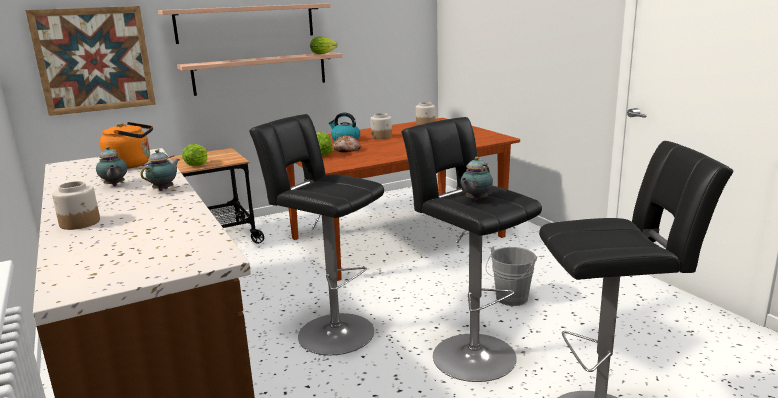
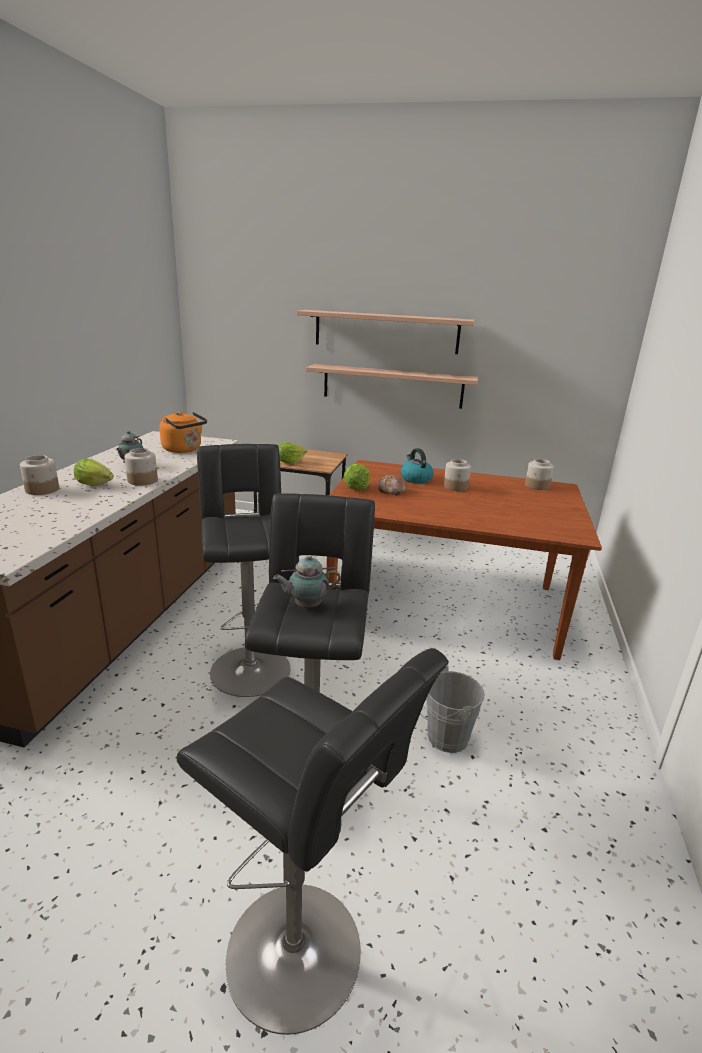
camera: 40 degrees right, 5 degrees up
(94, 60) = (248, 349): picture -> none
(165, 189) = (142, 481): teapot -> jar
(324, 53) = (459, 377): lettuce -> lettuce (96, 485)

